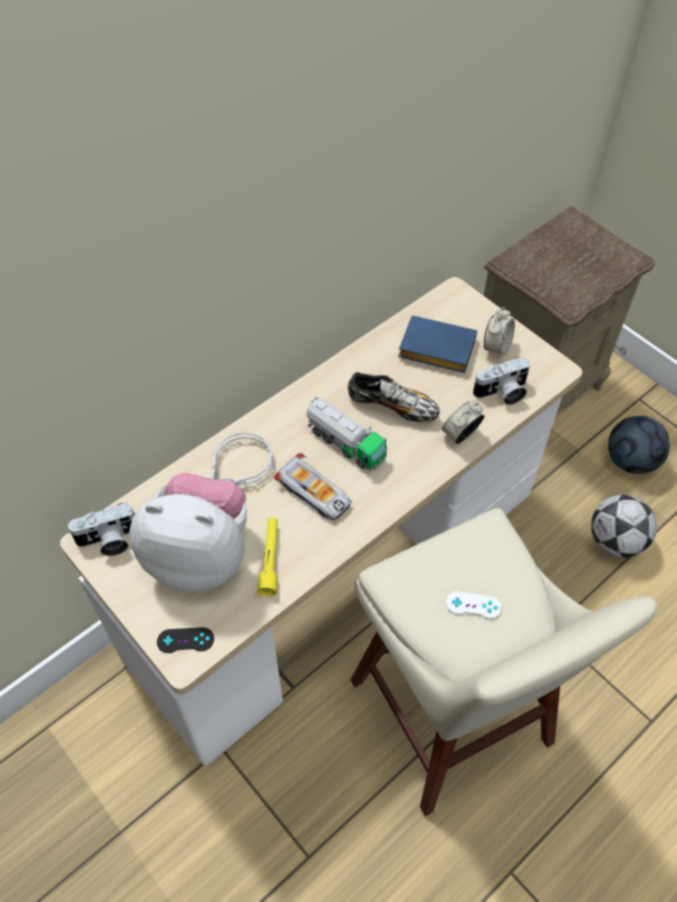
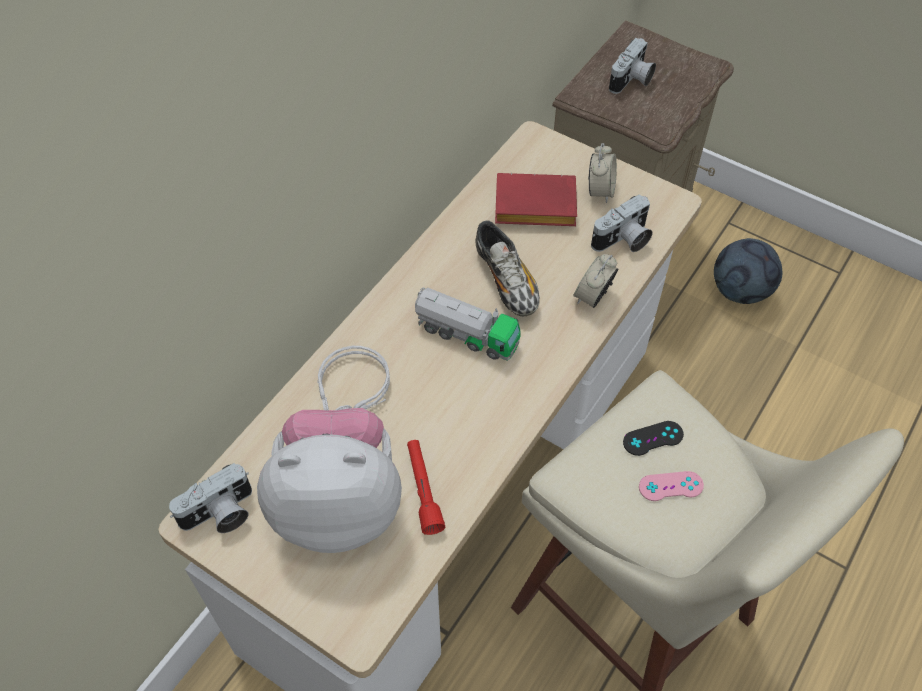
camera: 15 degrees left, 0 degrees up
(185, 640) = (353, 611): black game controller -> black game controller (653, 438)
(270, 559) = (423, 490): yellow flashlight -> red flashlight
(314, 492) = (449, 400): toy car -> none
(392, 406) = (506, 281): shoe -> shoe turned 60 degrees clockwise
(434, 350) = (532, 207): blue book -> red book
(473, 605) = (671, 486): white game controller -> pink game controller
(559, 258) = (632, 80): none -> camera
(615, 541) = (750, 382): football -> none

